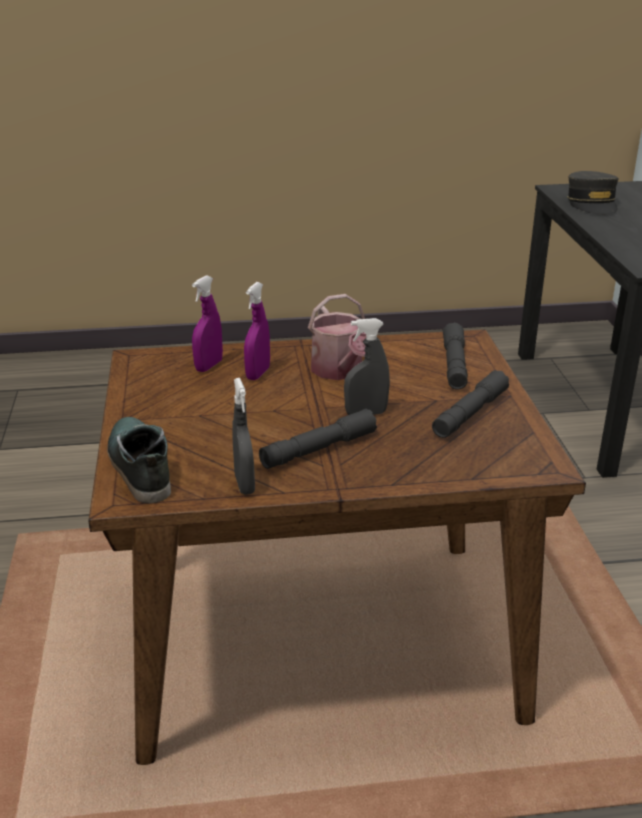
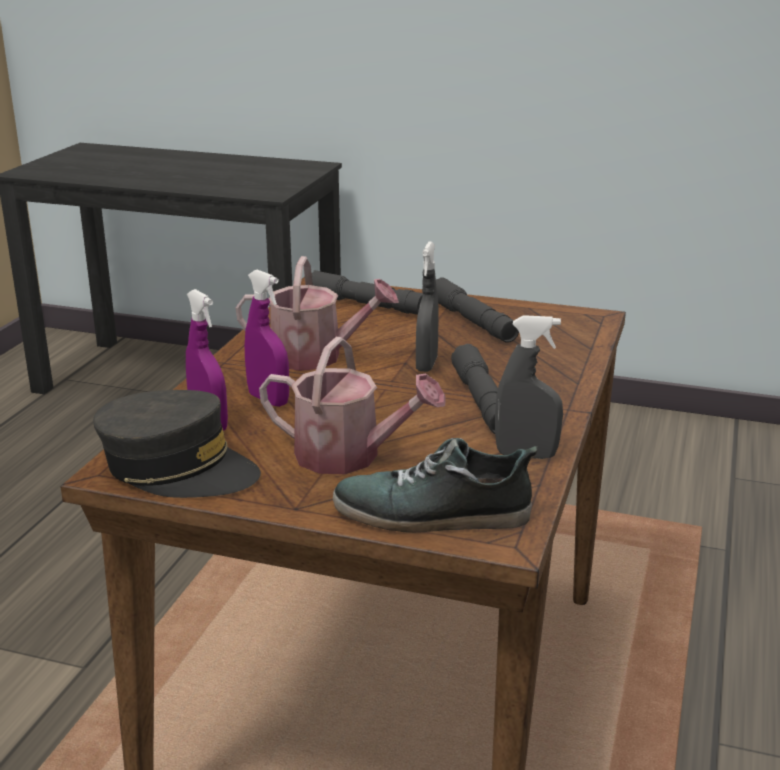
camera: 65 degrees left, 5 degrees down
(198, 420) = (349, 456): none -> watering can
(592, 204) = (90, 171): grey cap -> grey cap (178, 468)

